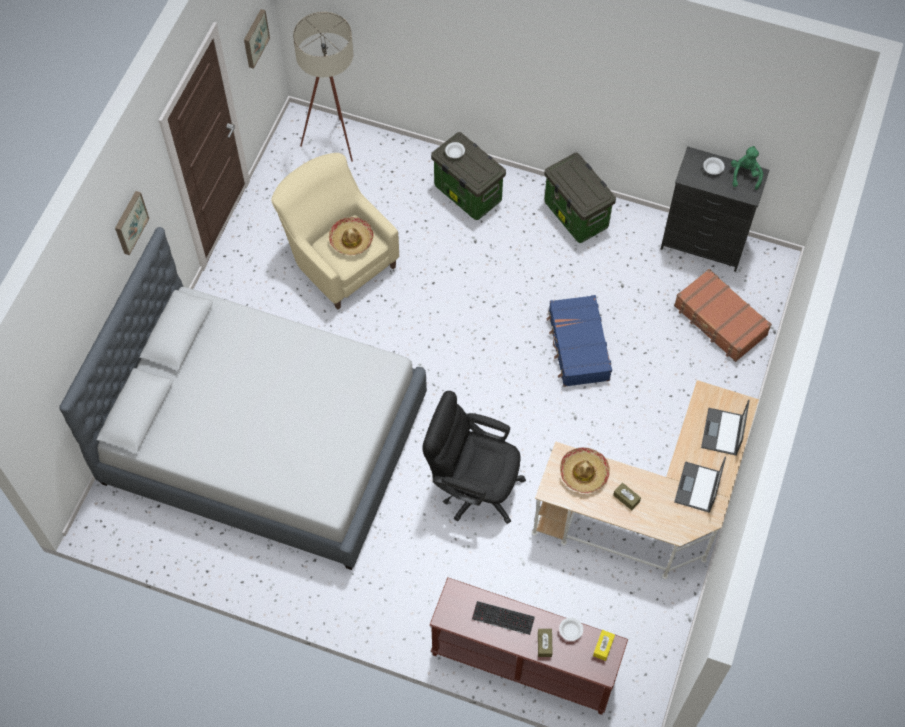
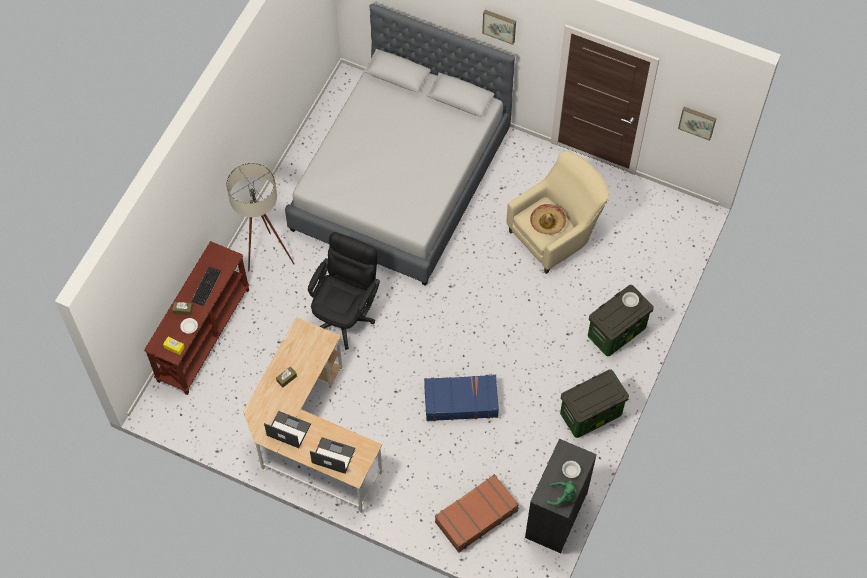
camera: 95 degrees right, 0 degrees up
(335, 146) = (668, 236): beige floor lamp -> beige floor lamp (266, 259)
(584, 473) = (311, 352): hat -> none

